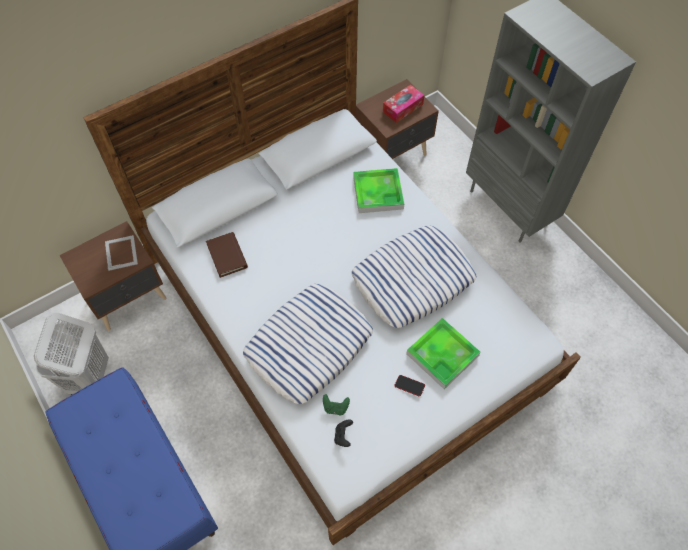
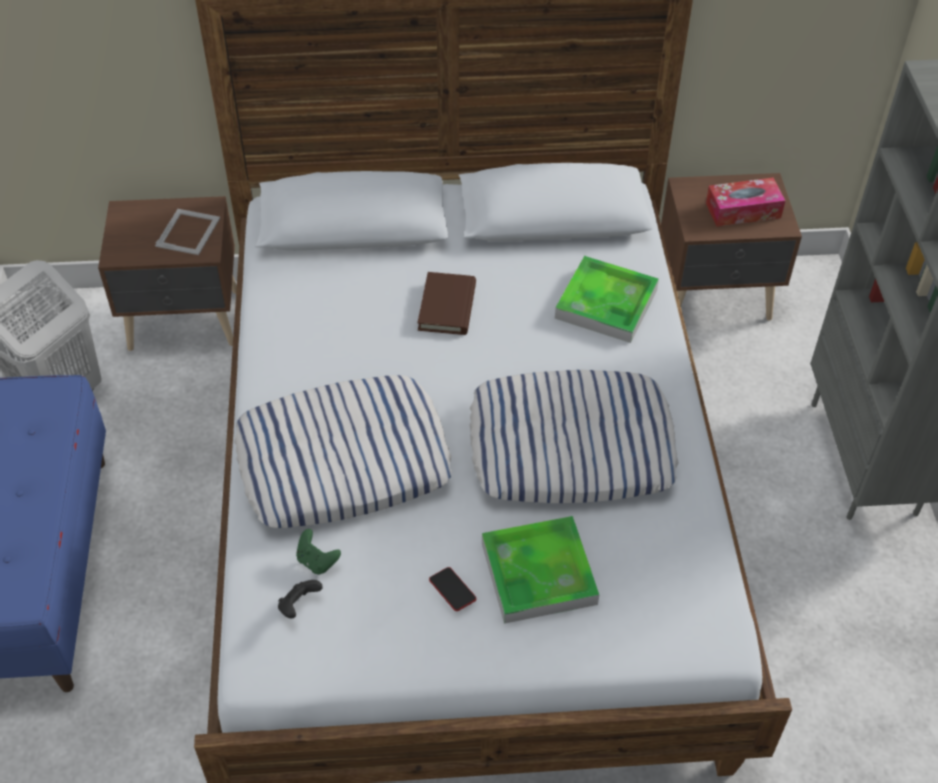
camera: 30 degrees right, 10 degrees down
(227, 256) = (318, 291): brown book -> brown book (447, 307)

